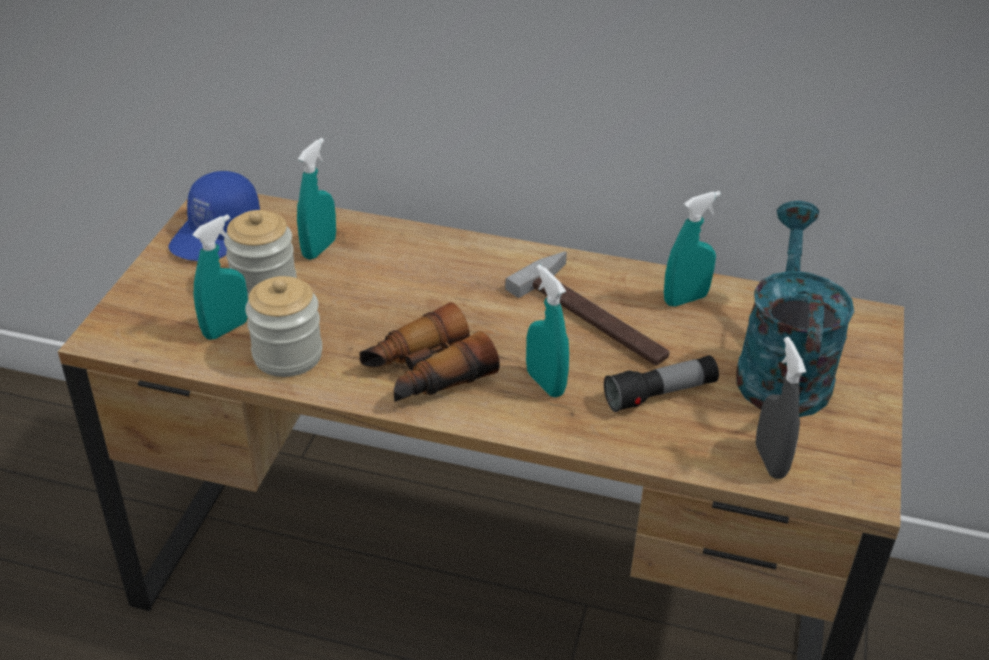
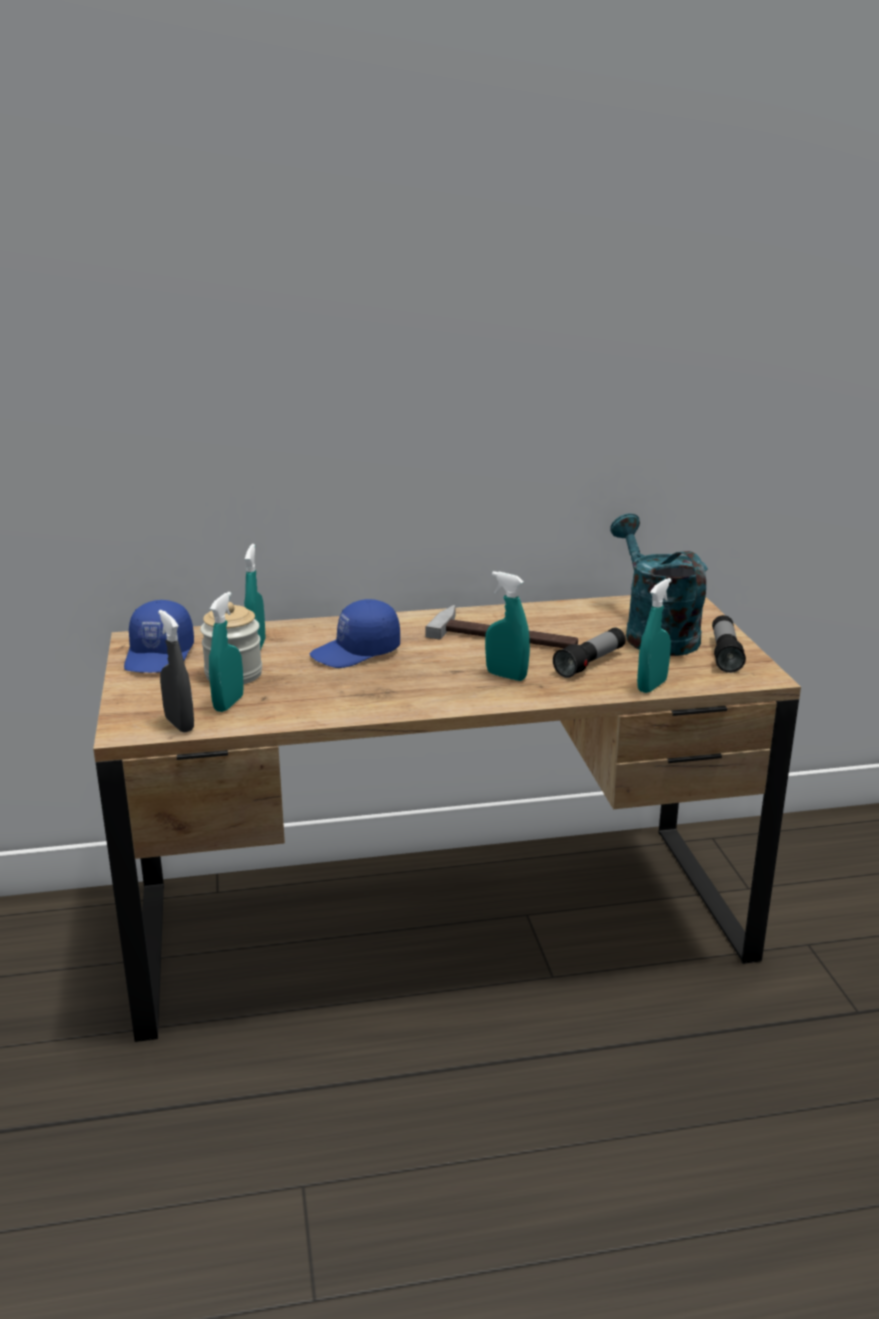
camera: 25 degrees left, 15 degrees down
(287, 355) = (296, 706): jar -> none
(412, 291) = (356, 652): none -> blue cap
(425, 373) = (414, 691): binoculars -> none
(685, 299) = (557, 615): turquoise spray bottle -> turquoise spray bottle (652, 686)
(770, 461) = (693, 677): grey spray bottle -> grey spray bottle (179, 724)
(844, 434) = (725, 654): none -> flashlight

